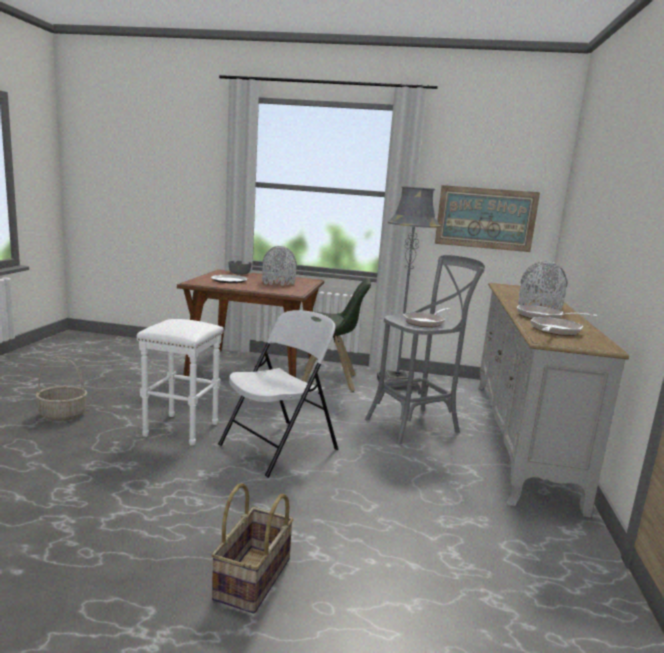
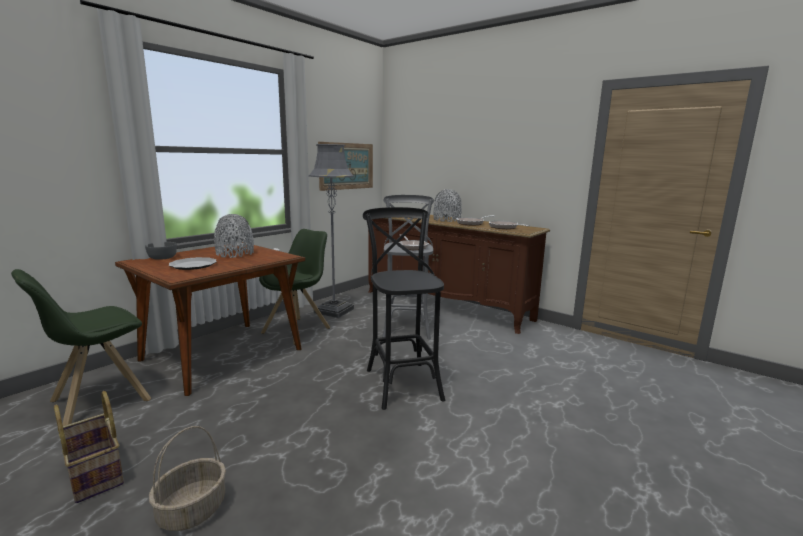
camera: 60 degrees left, 0 degrees up
(161, 358) = (99, 400): none -> green chair
(183, 429) = (326, 421): white stool -> none
(254, 579) = (582, 435): basket -> basket (96, 473)
(279, 447) = (402, 382): white chair -> black stool
(518, 436) = (444, 305): grey cabinet -> brown cabinet

